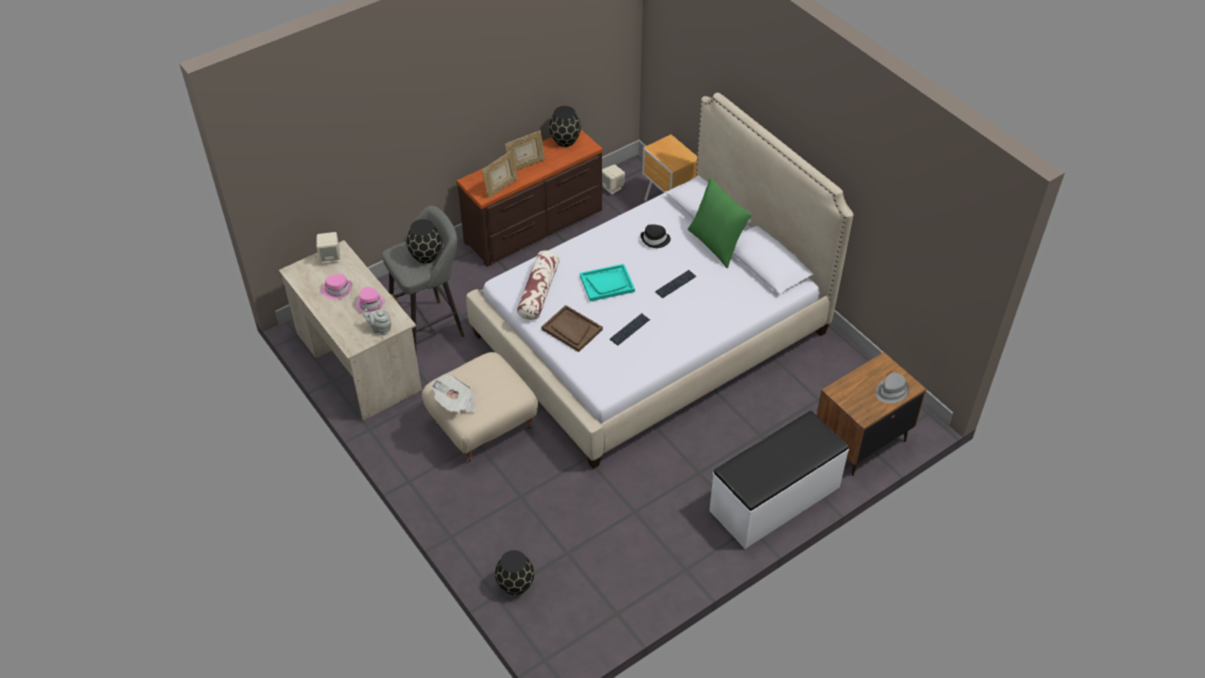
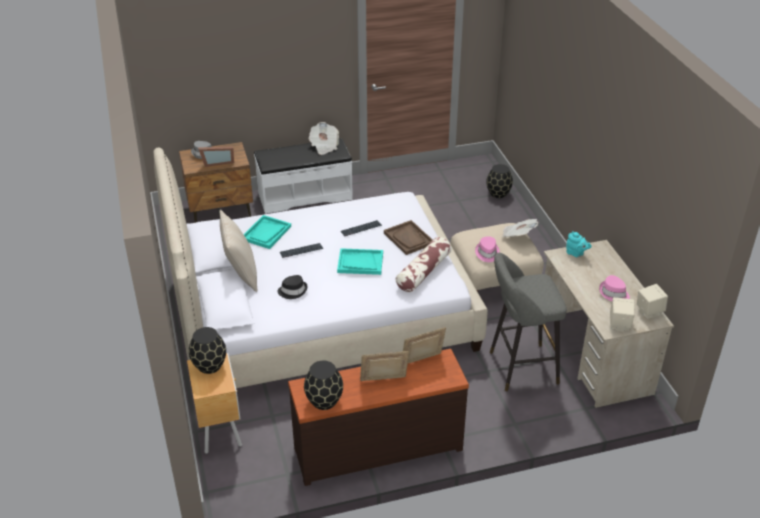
camera: 160 degrees left, 10 degrees down
(370, 303) = (582, 275): pink hat -> pink hat (487, 253)
(380, 329) = (576, 253): grey teapot -> turquoise teapot
(425, 256) = (524, 289): black vase -> black vase (210, 365)
(612, 187) = (265, 473): beige speaker -> beige speaker (649, 311)
(716, 244) = (241, 274): green pillow -> beige pillow
(726, 297) = (266, 233): none -> turquoise tray
(763, 480) = (324, 146): none -> newspaper
(862, 382) = (217, 162): none -> picture frame

